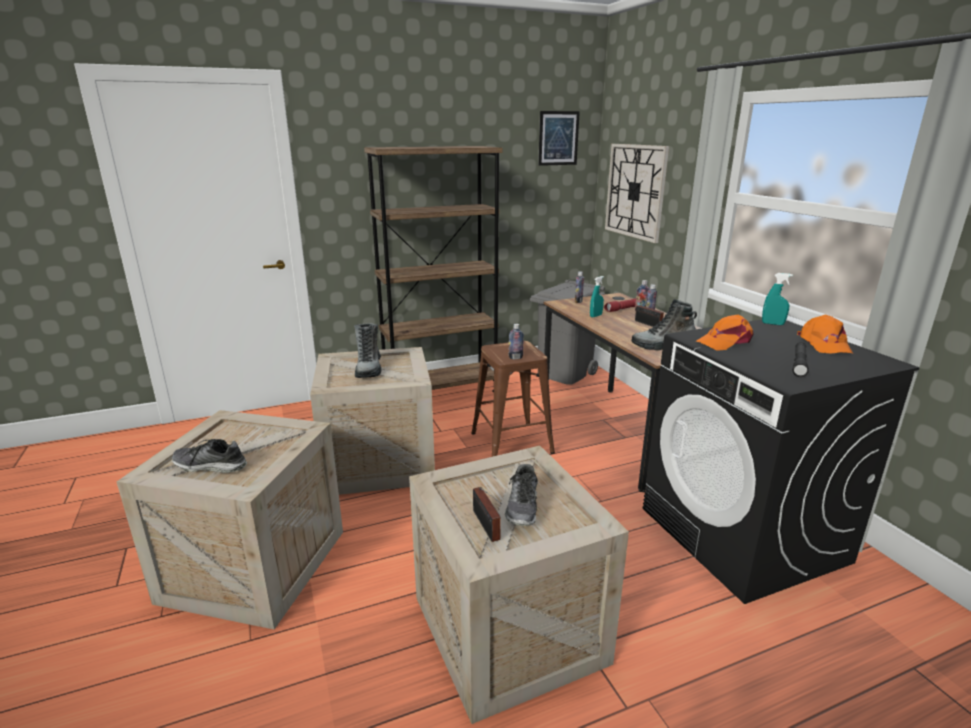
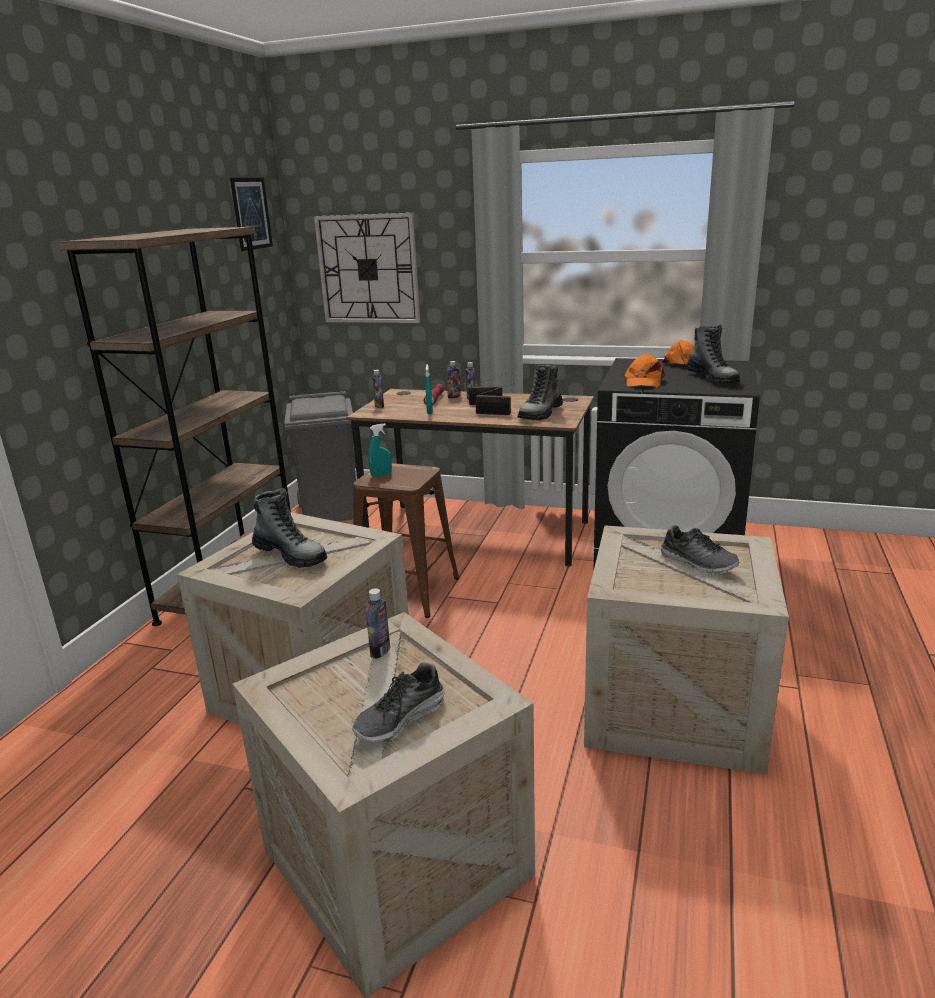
camera: 50 degrees left, 0 degrees up
(486, 527) = (712, 587): radio -> radio (495, 414)
(515, 357) = (413, 479): bottle -> bottle (380, 651)
(772, 324) = (628, 362): turquoise spray bottle -> turquoise spray bottle (381, 475)
(799, 364) = (712, 378): black flashlight -> boot

